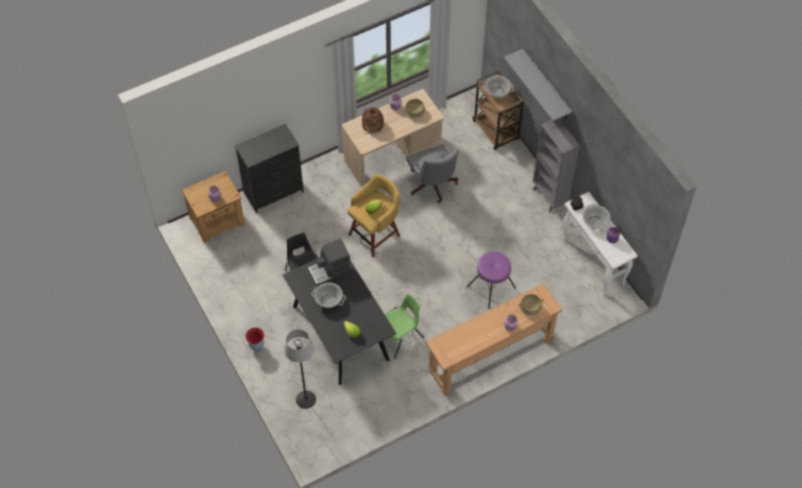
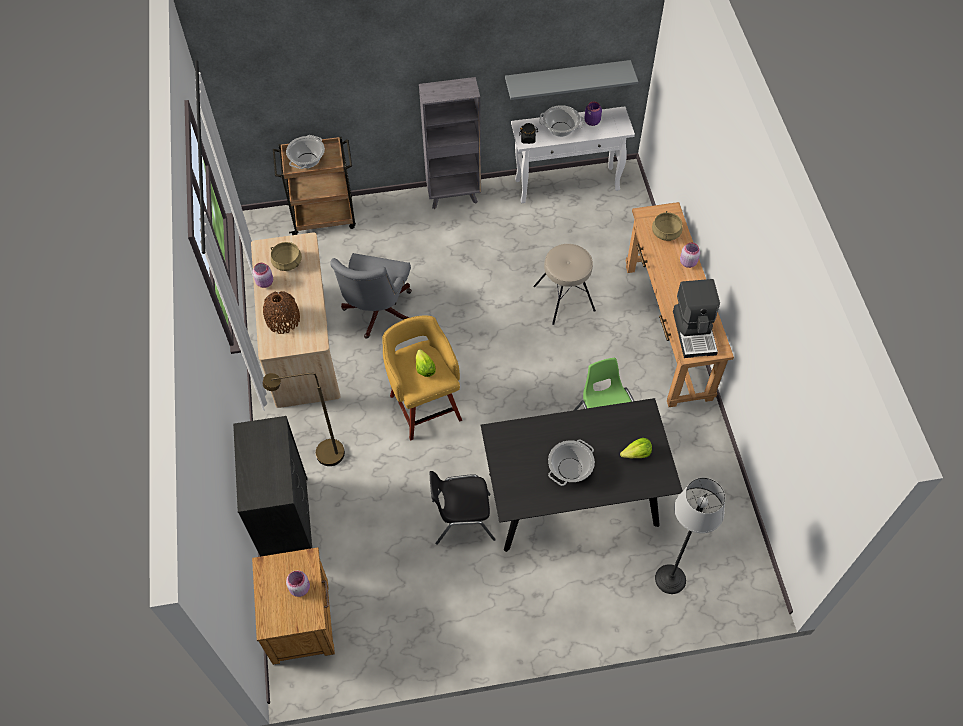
camera: 70 degrees left, 0 degrees up
(256, 347) = (559, 625): vase -> none
(320, 194) = (322, 456): none -> brown floor lamp
(330, 271) = (518, 452): coffee machine -> coffee machine (695, 332)
(432, 186) = (377, 313): grey office chair -> grey office chair turned 105 degrees clockwise
(491, 287) = (564, 298): purple stool -> beige stool
(546, 85) = (374, 67): grey shelf -> grey shelf (567, 78)

